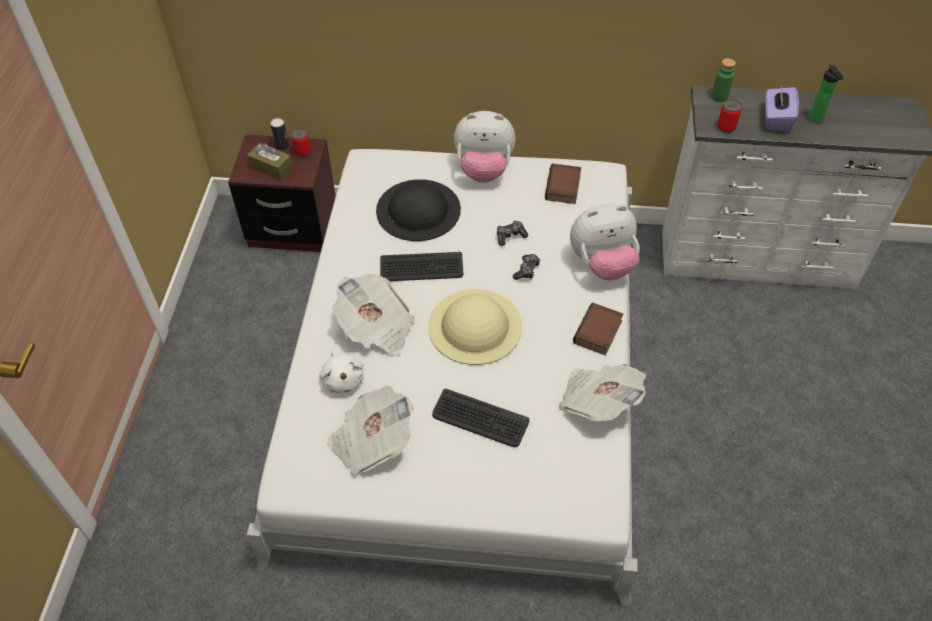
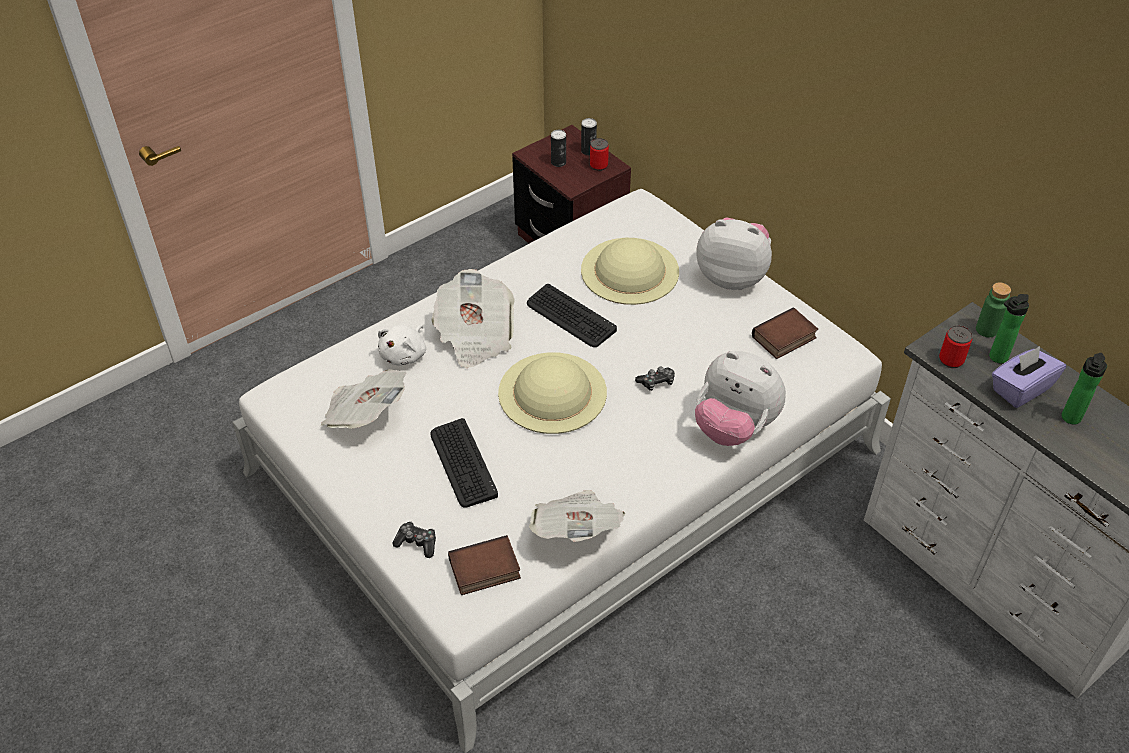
camera: 45 degrees right, 5 degrees down
(271, 167) = (558, 162): brown tissue box -> can
(418, 209) = (630, 270): black hat -> beige hat
(484, 170) = (732, 276): plush toy -> plush toy turned 150 degrees clockwise
(510, 236) = (679, 344): game controller -> game controller (417, 543)
(599, 333) = (652, 479): book -> book (484, 571)
(744, 110) = (996, 358): none -> bottle

